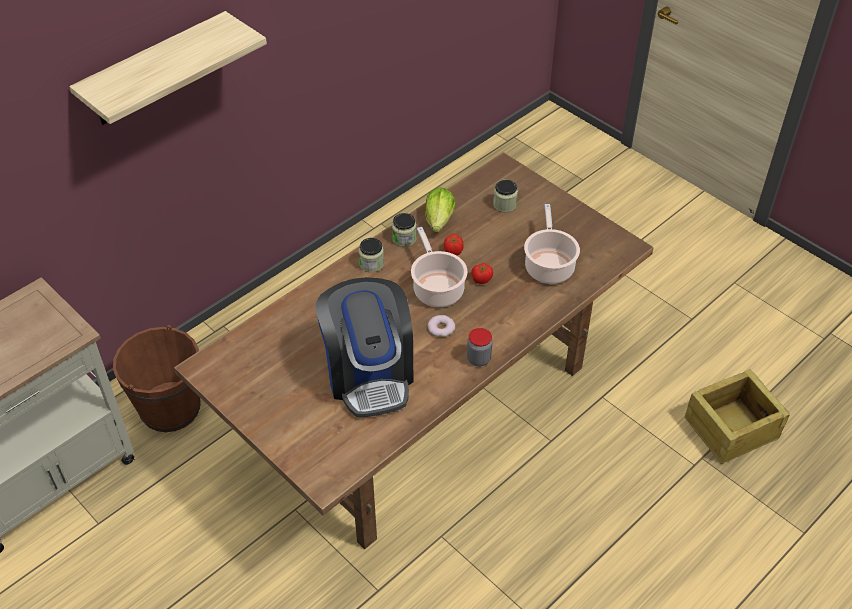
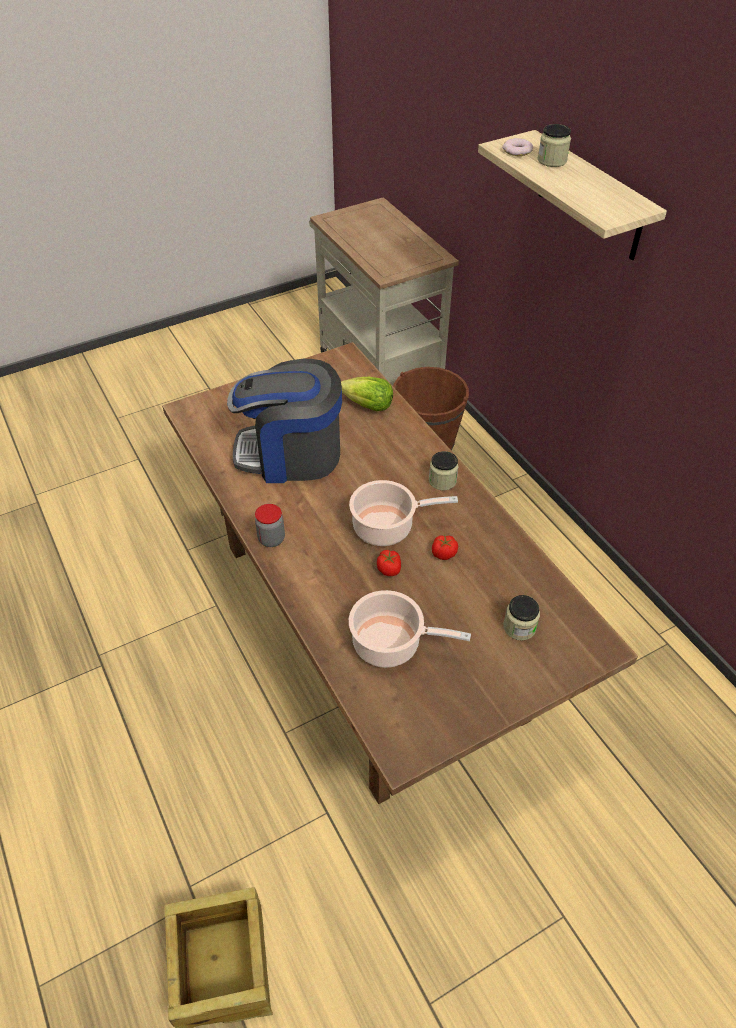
camera: 105 degrees right, 0 degrees up
(404, 239) = (476, 514): jar -> jar (552, 160)
(439, 220) = (502, 553): lettuce -> lettuce (368, 406)
(441, 328) = (327, 518): donut -> donut (517, 151)

